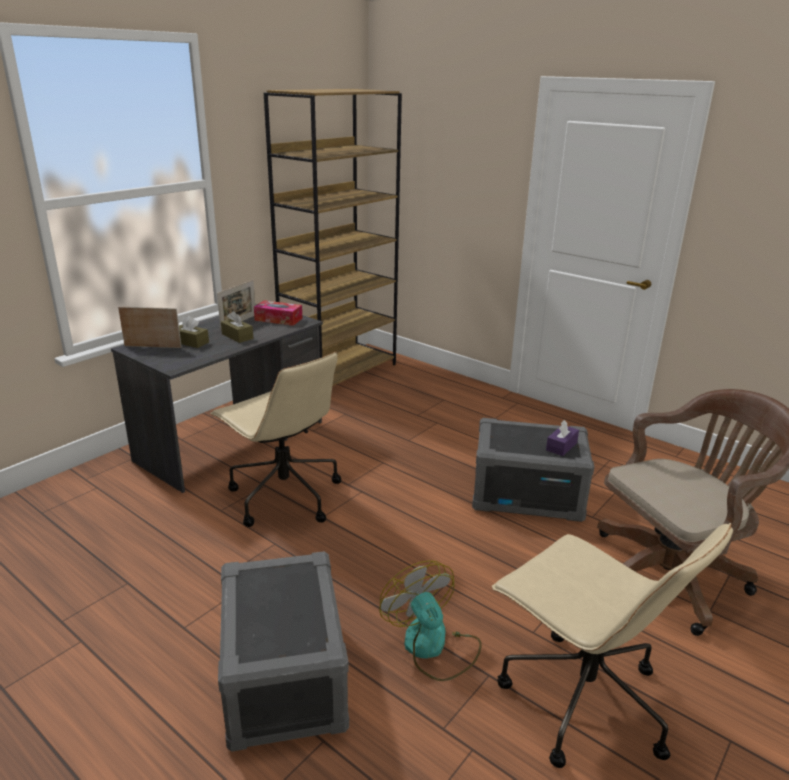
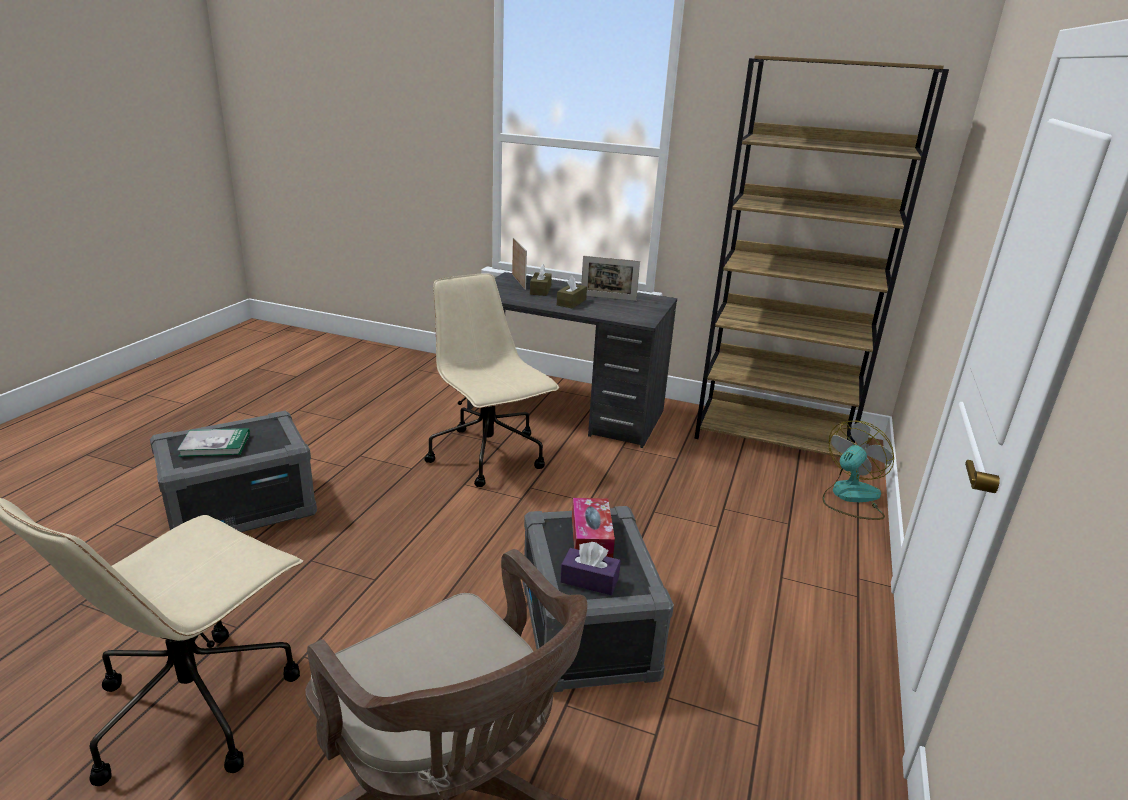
camera: 70 degrees right, 0 degrees up
(278, 319) = (635, 310): tissue box -> tissue box (591, 537)
(282, 618) = (215, 445): none -> book
(283, 496) = (489, 456): beige office chair -> beige office chair turned 120 degrees clockwise
(432, 646) = (277, 583): fan -> fan (850, 497)

